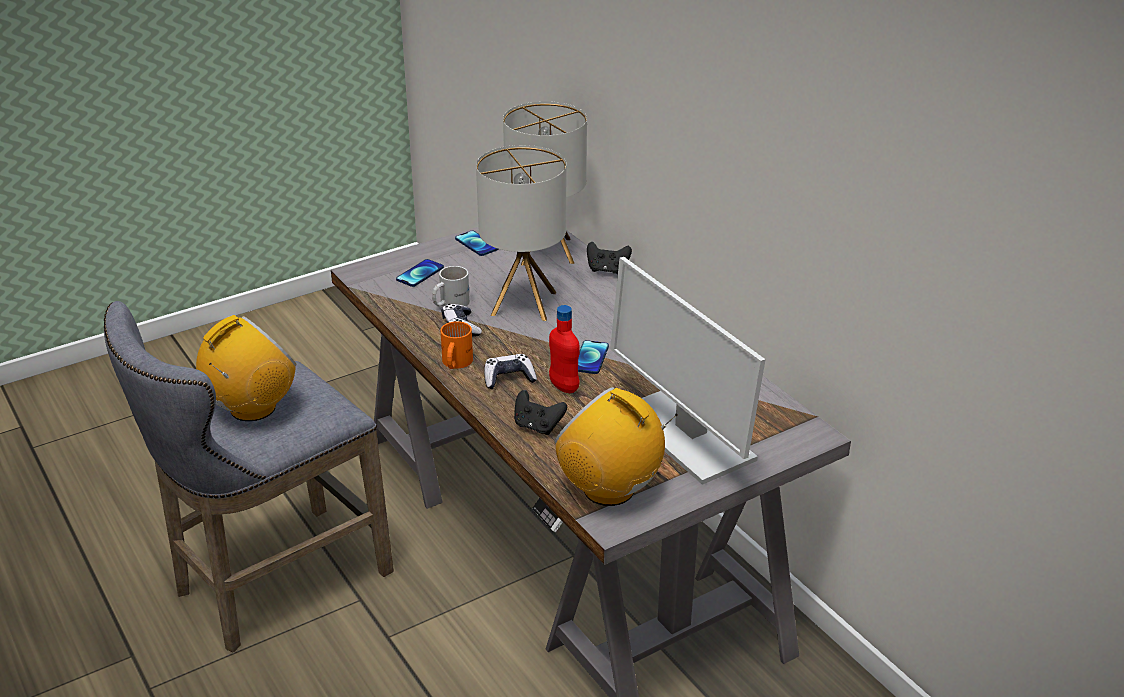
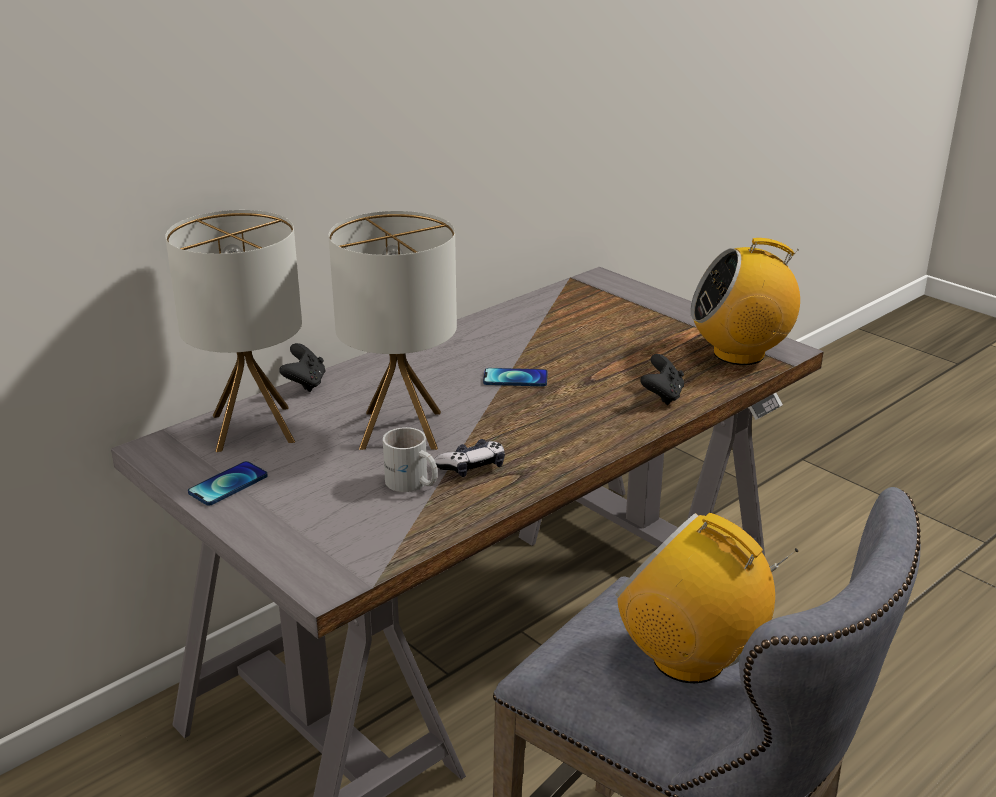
camera: 100 degrees left, 5 degrees down
(420, 274) = (326, 521): phone -> none
(454, 363) = (560, 460): orange mug -> none
(509, 378) = (578, 421): game controller -> none
(564, 387) = (580, 388): red bottle -> none
(609, 489) = (739, 353): radio -> radio turned 60 degrees clockwise
(684, 435) = (632, 327): monitor -> none

